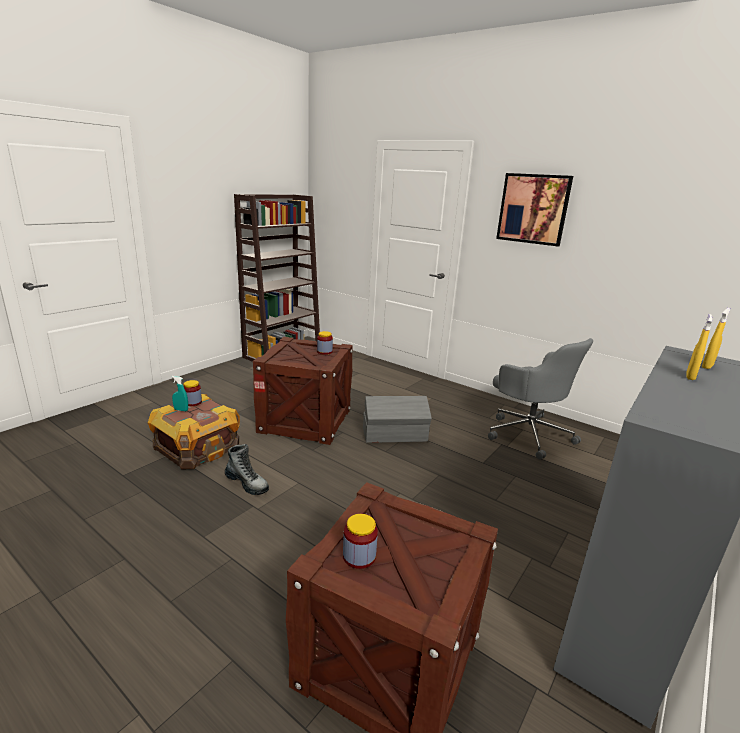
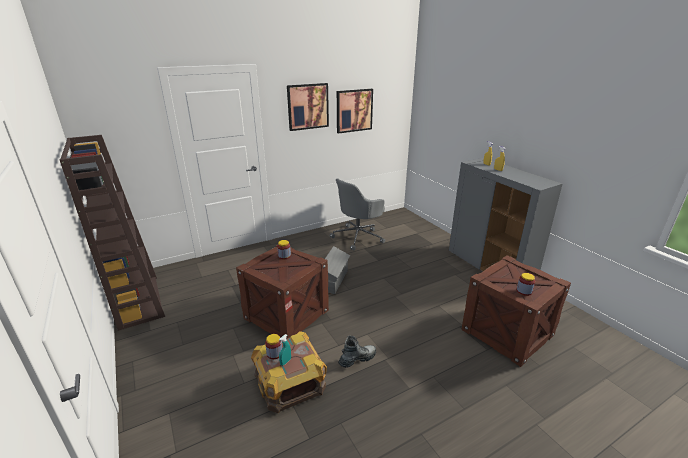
camera: 65 degrees left, 5 degrees up
(528, 433) = (358, 237): grey office chair -> grey office chair turned 150 degrees clockwise
(618, 231) = (354, 110): none -> picture

